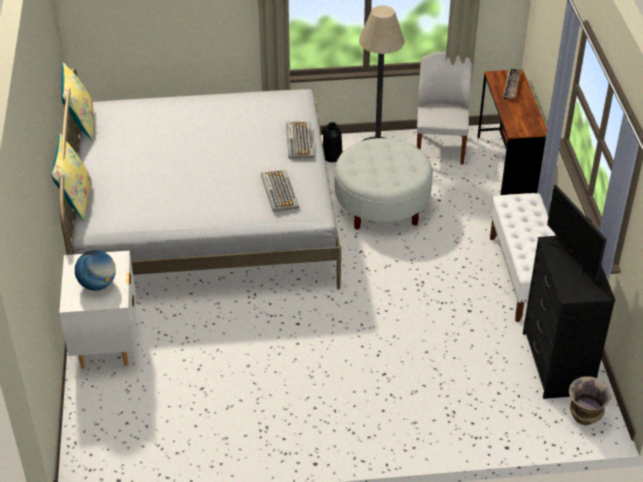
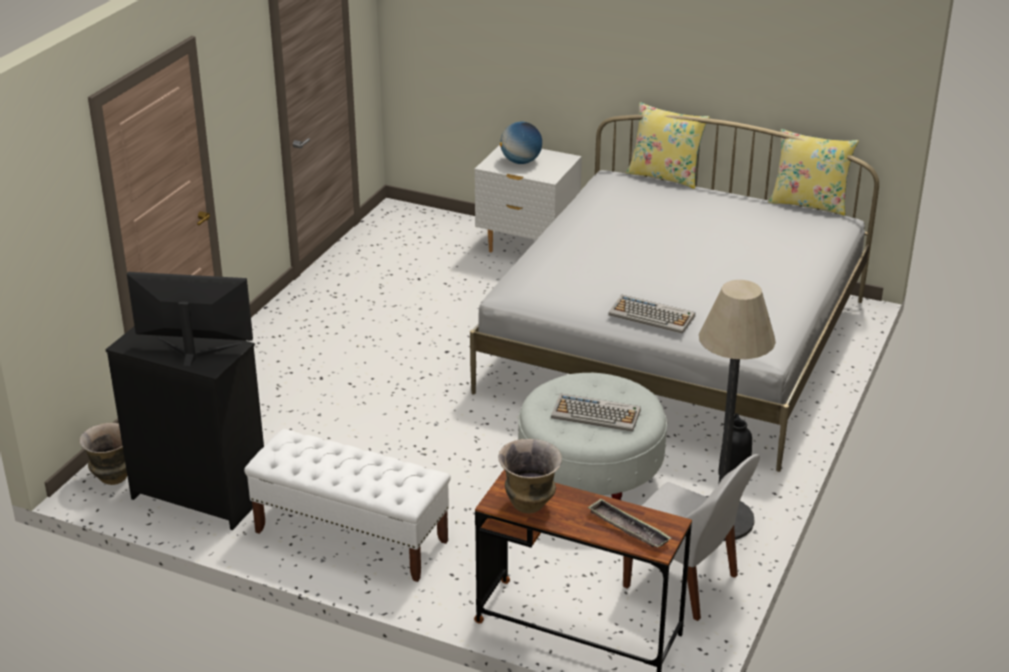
camera: 120 degrees right, 10 degrees down
(279, 191) = (565, 276): keyboard -> keyboard (597, 414)
(527, 119) = (530, 505): none -> vase

